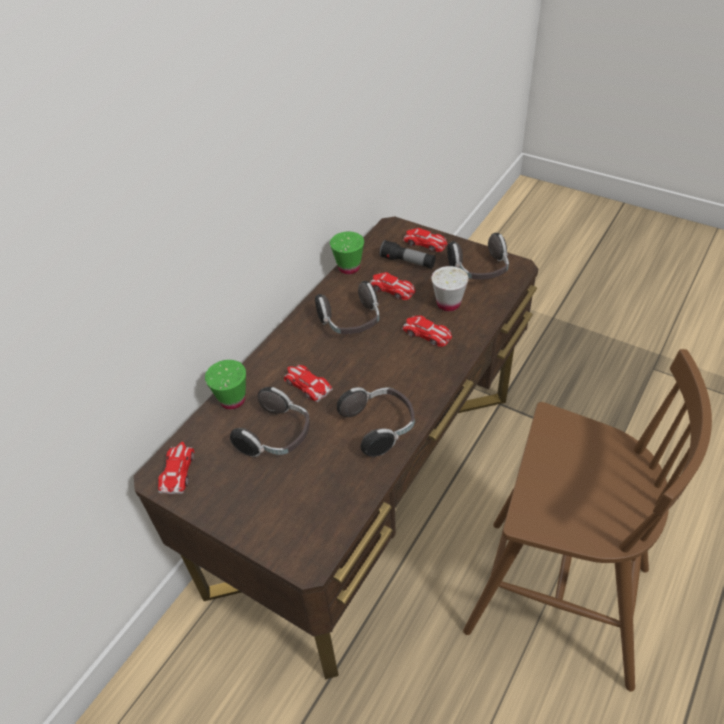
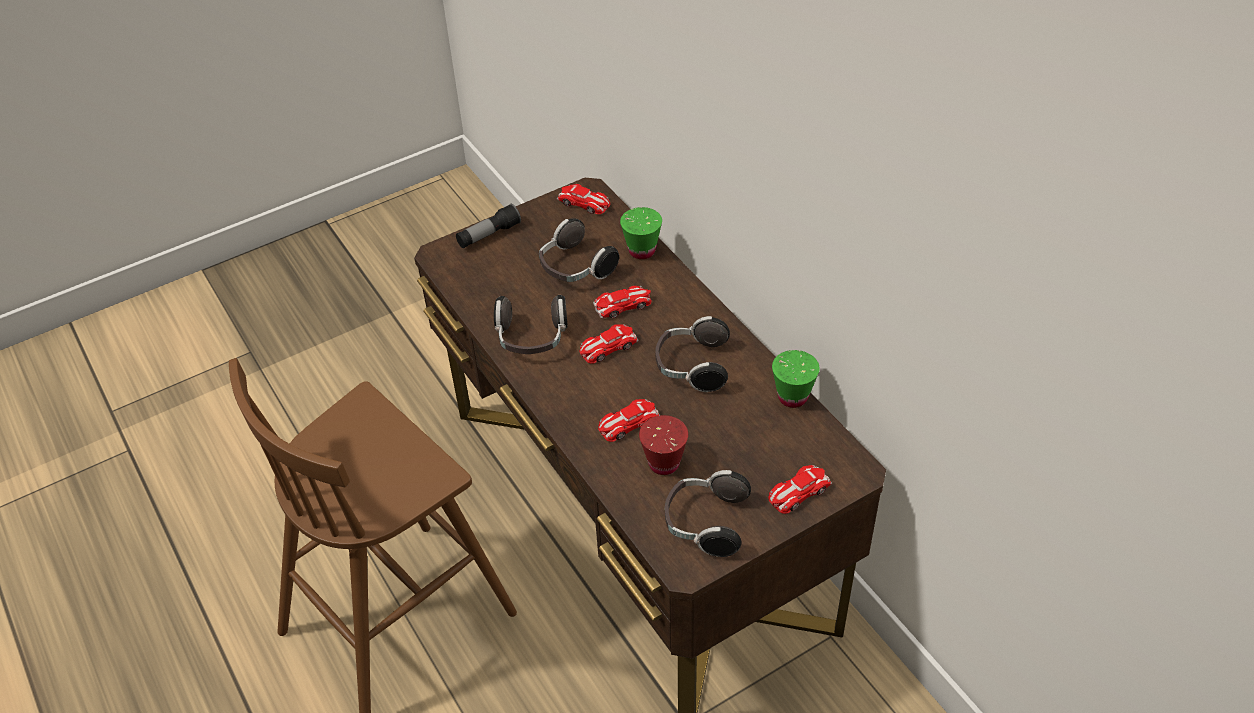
camera: 115 degrees right, 0 degrees up
(392, 289) = (725, 422): toy car -> toy car (607, 347)
(407, 262) = (769, 457): flashlight -> flashlight (489, 235)
(448, 304) = (664, 463): white cup -> red cup

